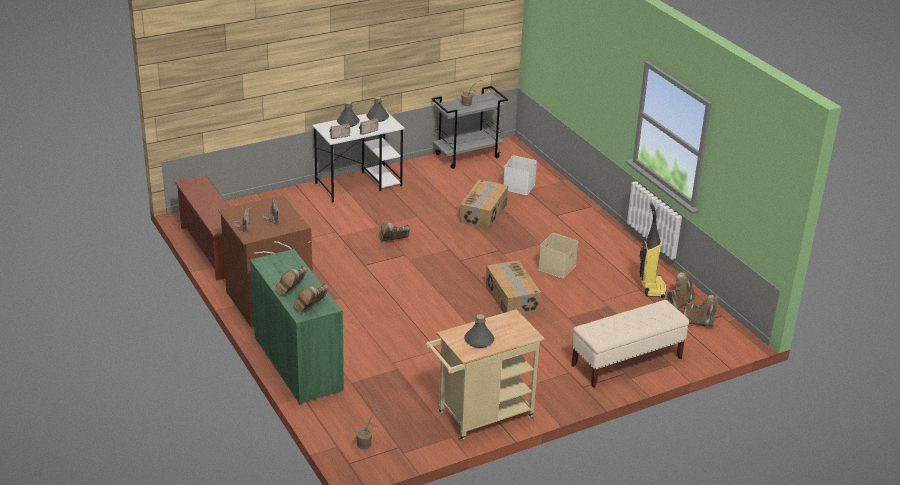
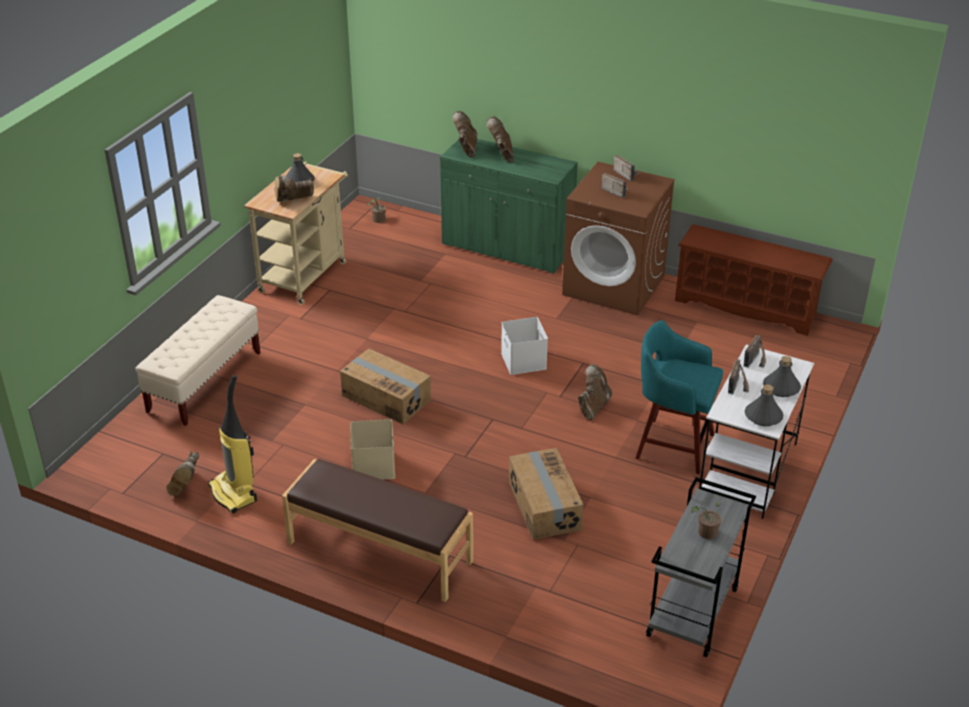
camera: 145 degrees right, 5 degrees up
(379, 208) = (672, 445): none -> turquoise stool
(518, 186) = (554, 587): white storage box -> white storage box (524, 361)
(592, 230) = (379, 553): none -> brown bench
(699, 323) = (146, 469): brown boot -> brown boot (293, 202)

